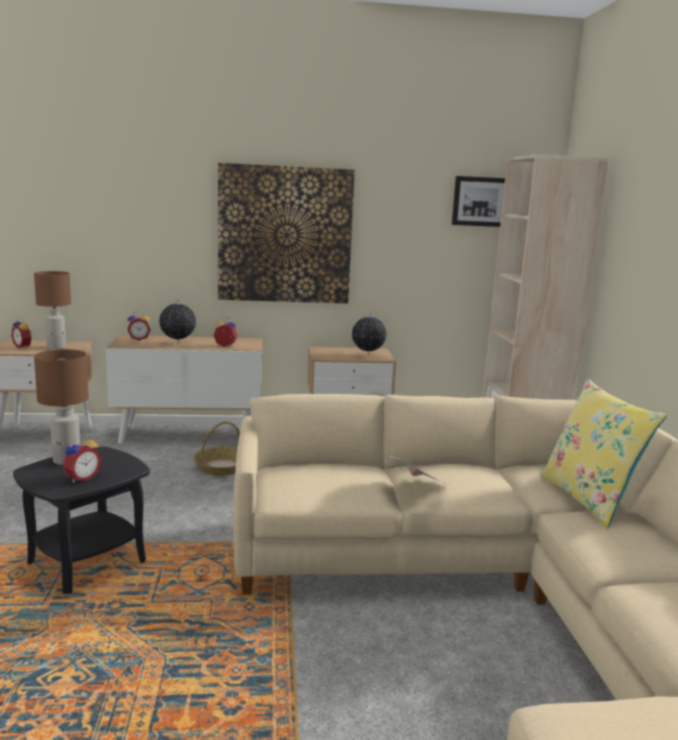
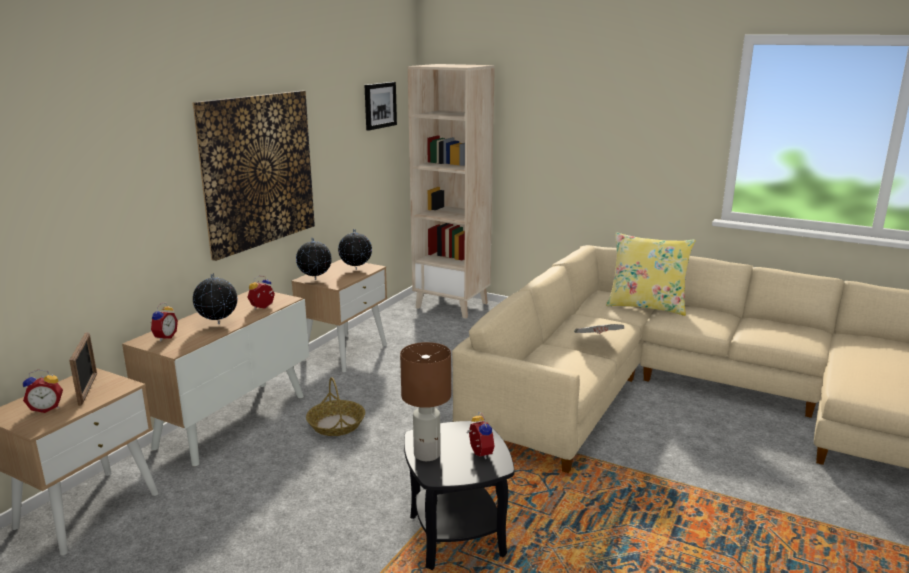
camera: 55 degrees left, 5 degrees up
(56, 347) = (88, 389): brown table lamp -> picture frame
(321, 351) = (315, 280): none -> globe

